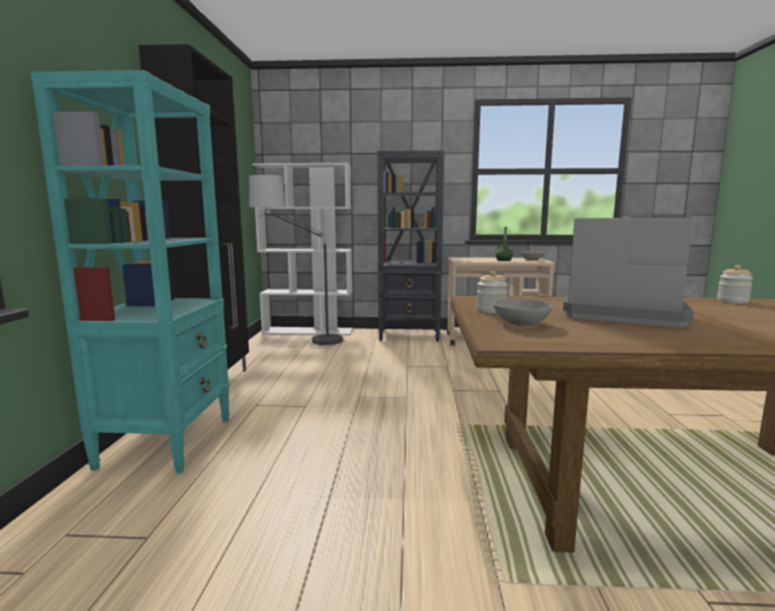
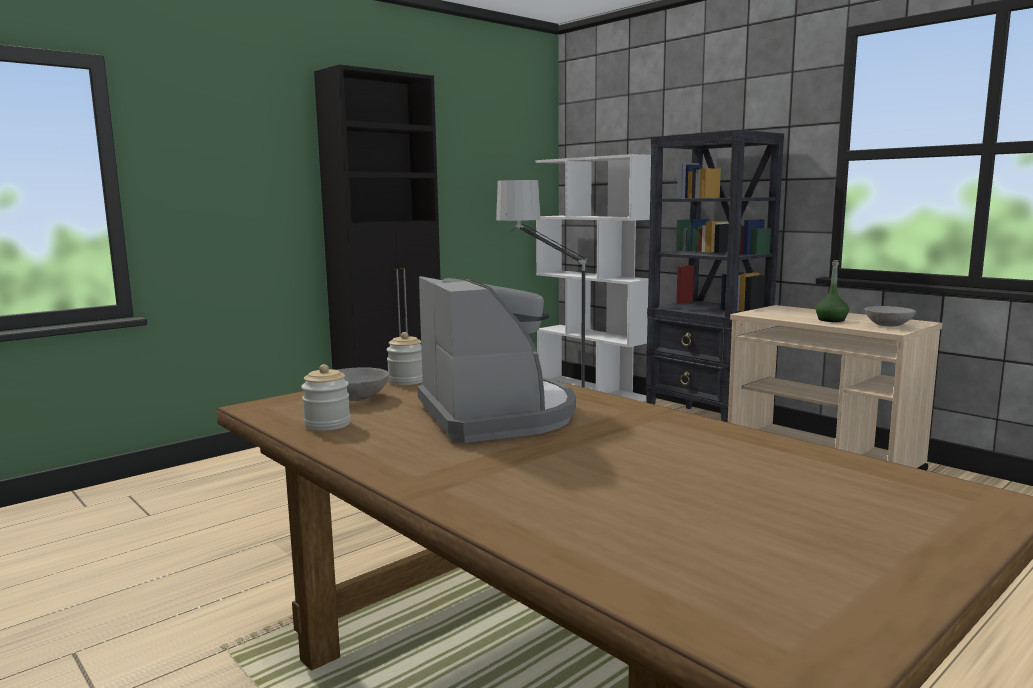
camera: 45 degrees right, 0 degrees up
(168, 441) = (272, 460): turquoise bookcase -> none
(732, 301) = (762, 443): jar -> jar (327, 424)

